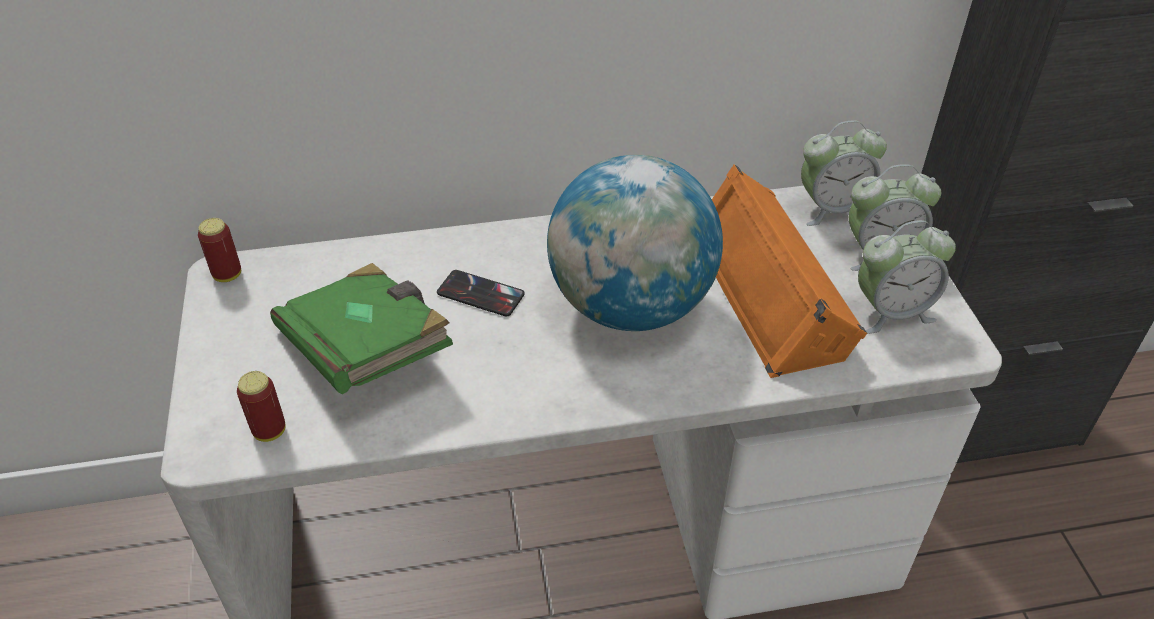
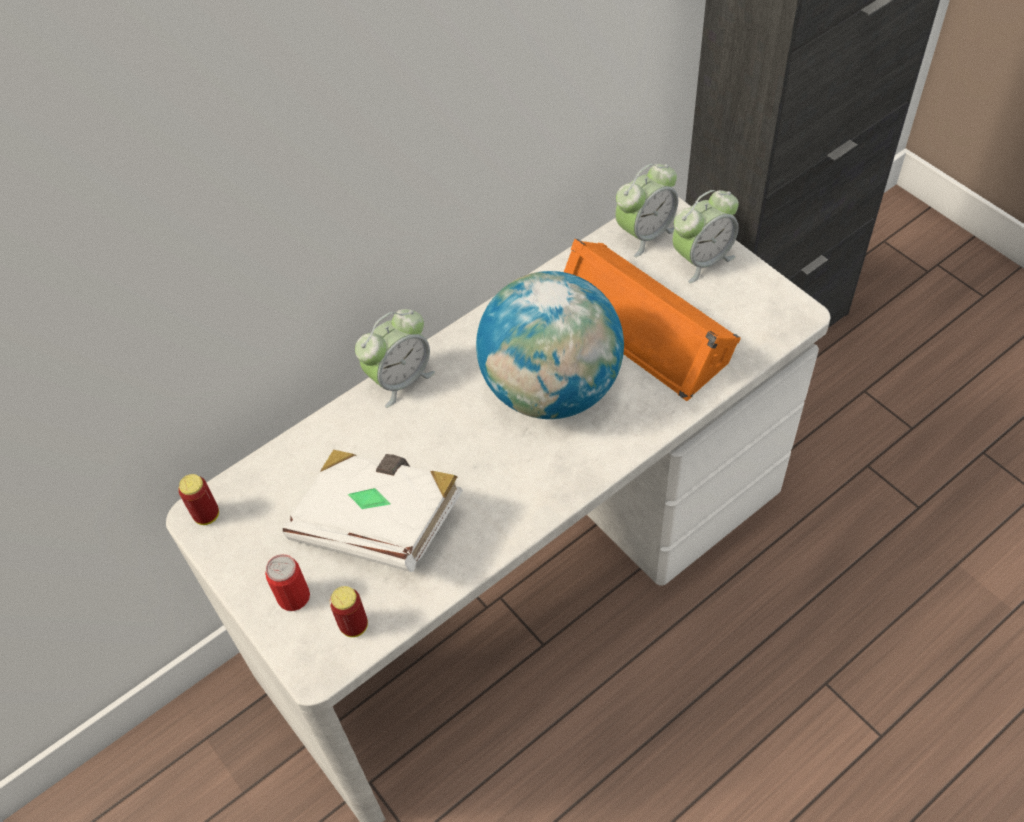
camera: 25 degrees left, 10 degrees up
(239, 378) = (293, 596): none -> can
(368, 351) = (378, 523): green book -> white book
(480, 294) = (429, 433): phone -> none
(892, 312) = (737, 307): alarm clock -> alarm clock (400, 379)

